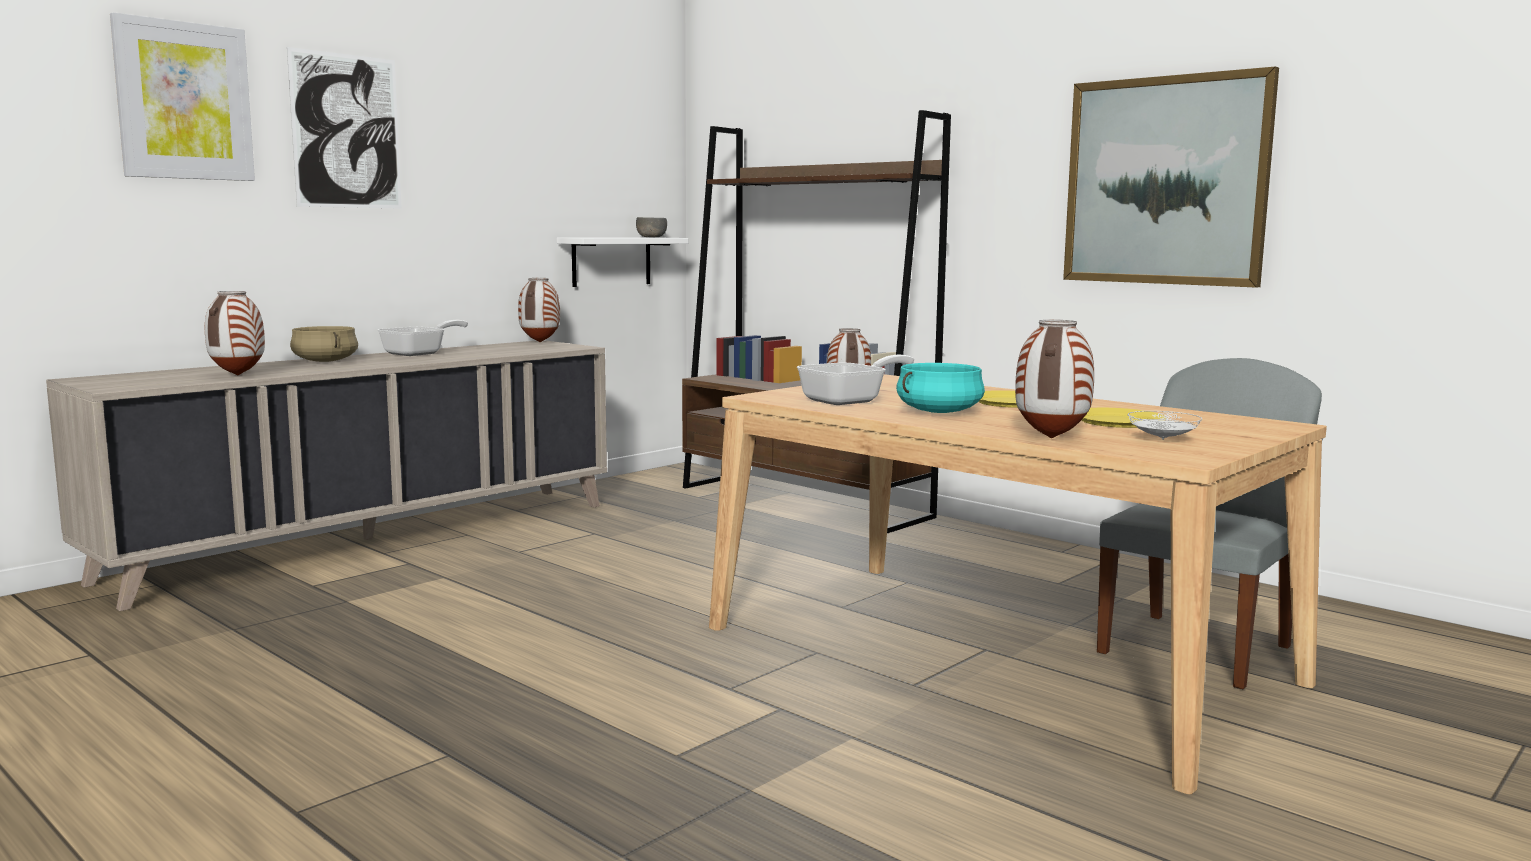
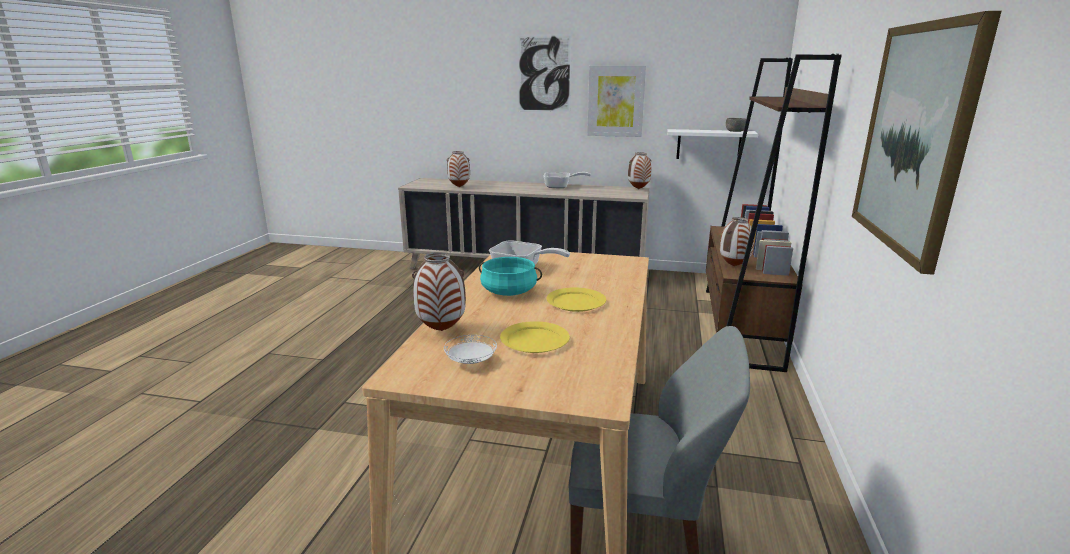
camera: 60 degrees right, 10 degrees up
(184, 101) = (472, 65): picture -> picture (616, 101)
(326, 361) = (513, 185): beige cooking pot -> none

